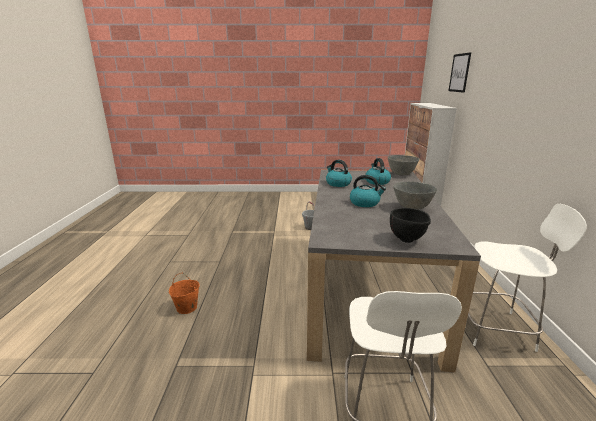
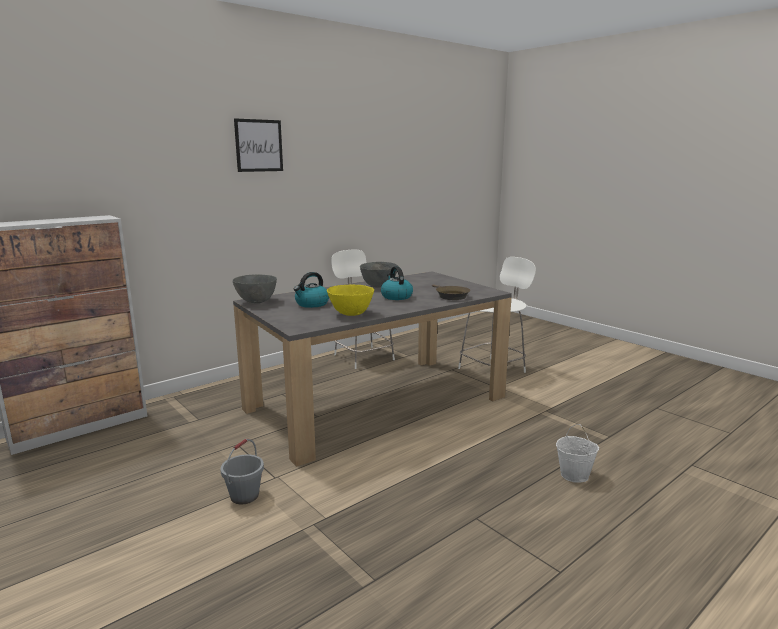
camera: 130 degrees left, 5 degrees down
(186, 308) = (575, 475): orange bucket -> white bucket
(338, 183) = (351, 314): kettle -> yellow bowl
(338, 218) = (450, 296): none -> brown frying pan
(407, 240) = (446, 280): black bowl -> none
(459, 73) = (80, 160): picture -> picture (259, 145)

